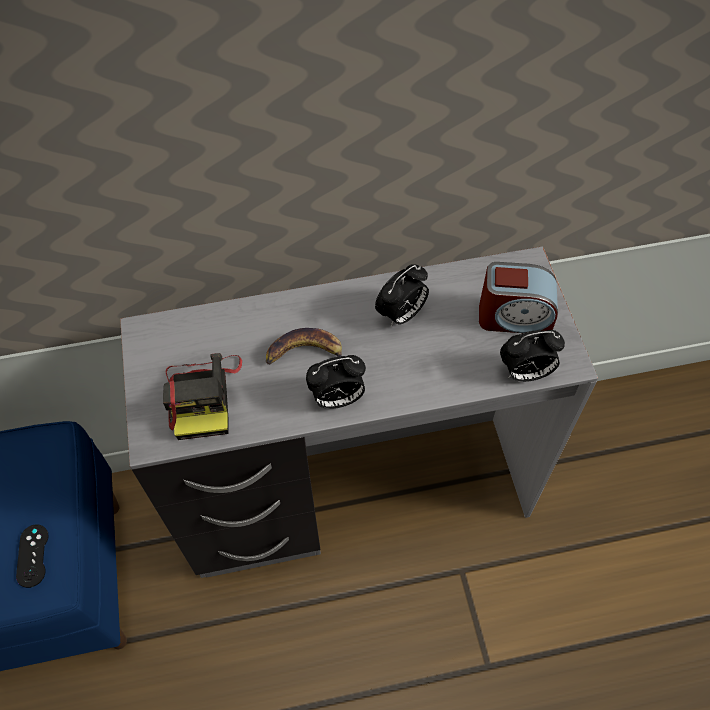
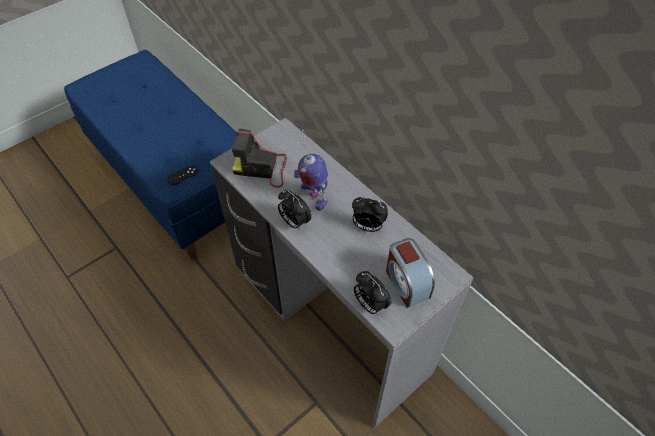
camera: 60 degrees right, 5 degrees down
(203, 396) = (262, 168): camera -> camera turned 45 degrees clockwise
(305, 353) = (313, 196): banana -> toy robot

